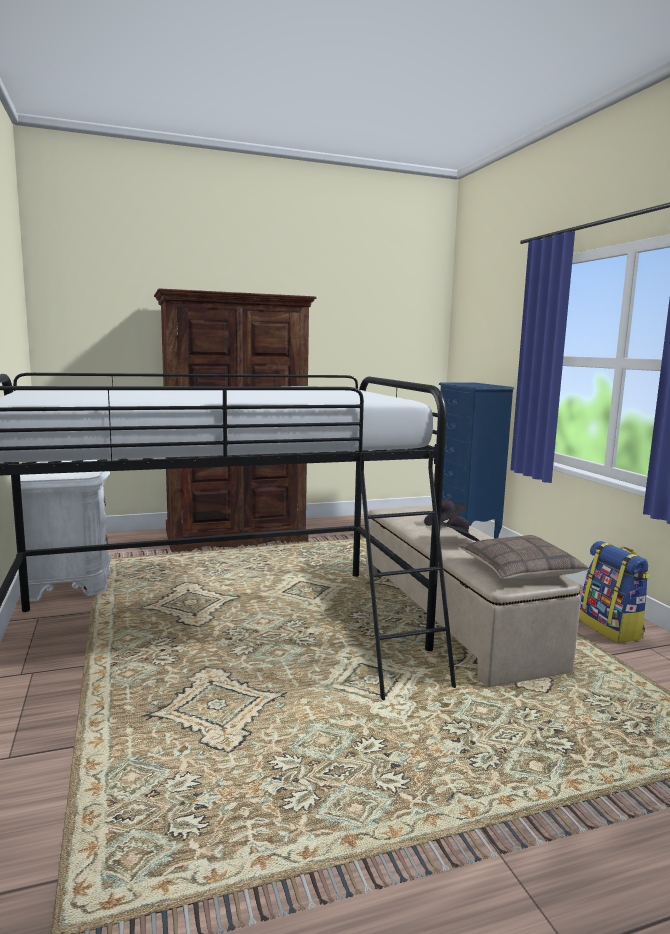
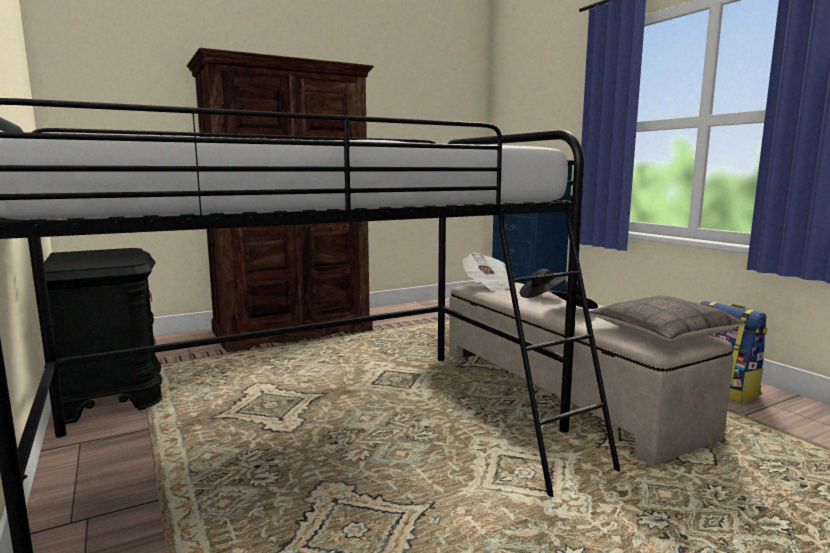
camera: 10 degrees left, 0 degrees up
(73, 577) = (114, 390): white nightstand -> black nightstand
(402, 510) = (488, 286): none -> newspaper

